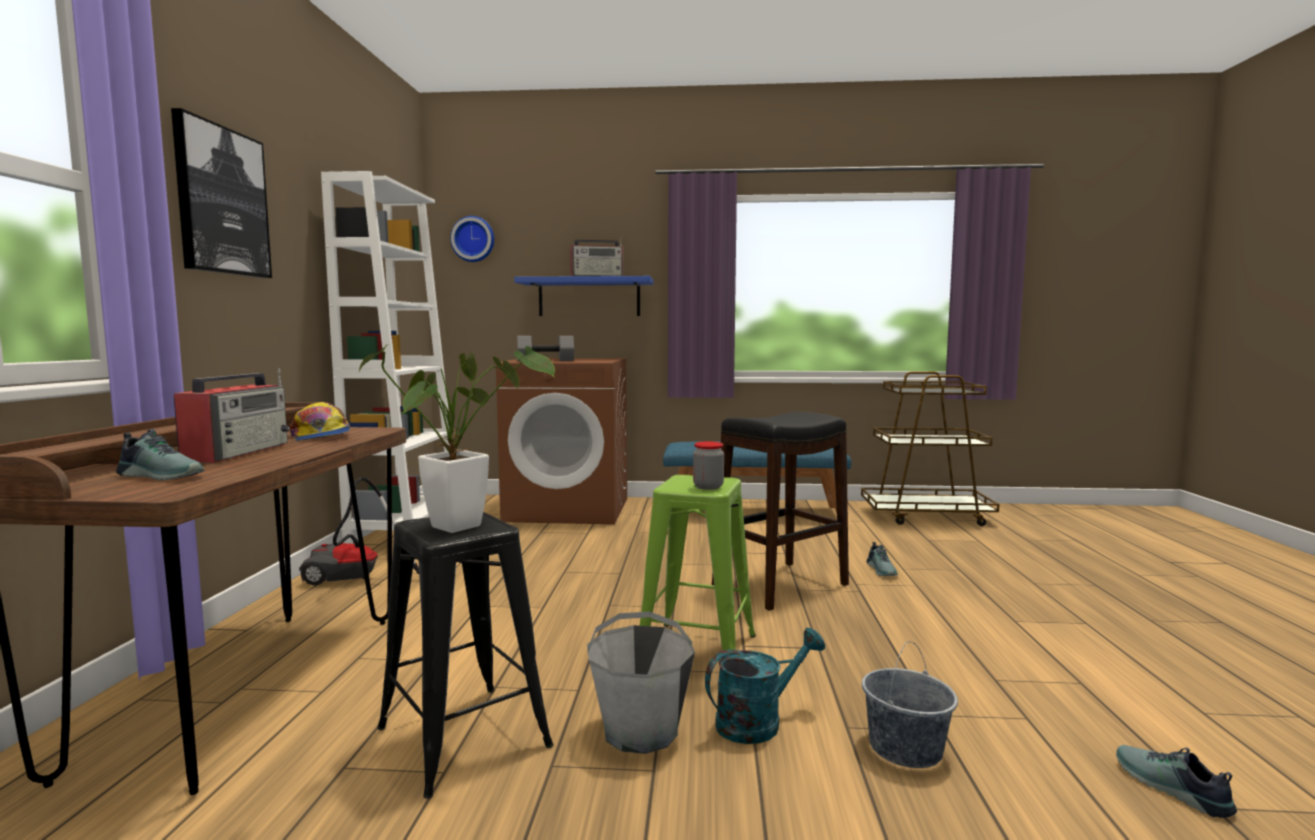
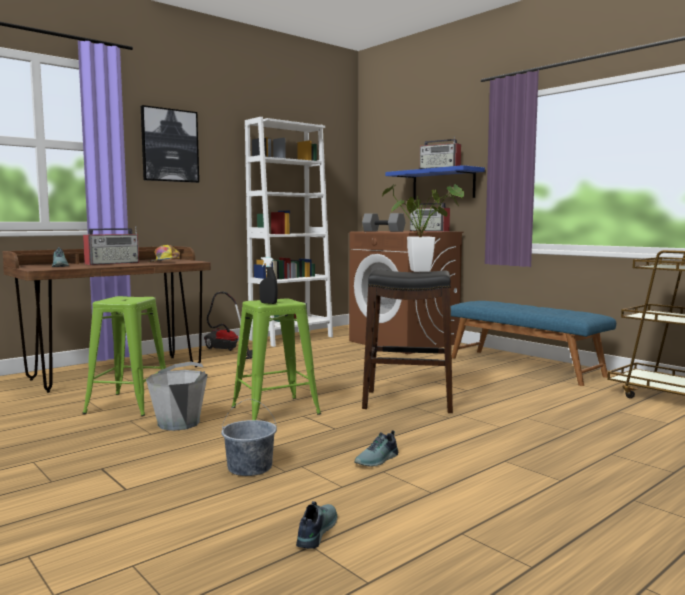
camera: 45 degrees right, 0 degrees up
(463, 736) = (130, 404): black stool -> green stool
(466, 524) = (128, 299): potted plant -> potted plant (425, 271)
(473, 239) = (380, 147): wall clock -> none
(590, 358) = (429, 231): none -> radio
(708, 487) = (268, 303): jar -> black spray bottle
(758, 722) = (223, 437): turquoise watering can -> none
(882, 570) = (505, 414): shoe -> shoe (378, 460)

